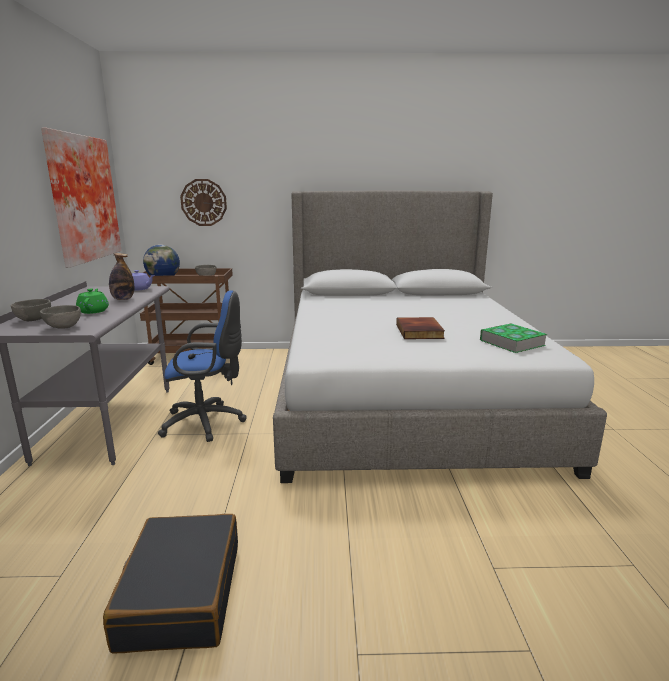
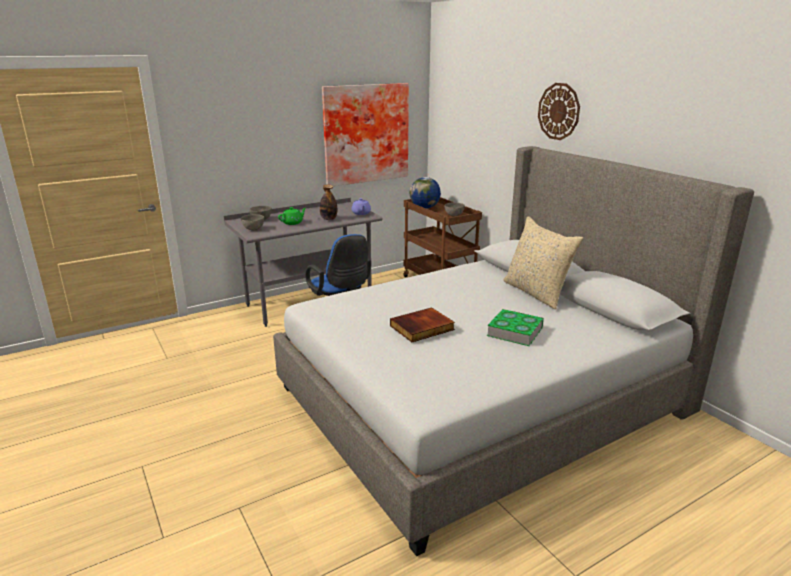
camera: 60 degrees right, 5 degrees up
(180, 594) = (166, 395): black suitcase -> none
(203, 202) = (473, 143): wall clock -> wall clock (559, 111)
(391, 298) = (536, 293): none -> beige pillow
(512, 342) = (440, 377): book -> book (515, 331)

